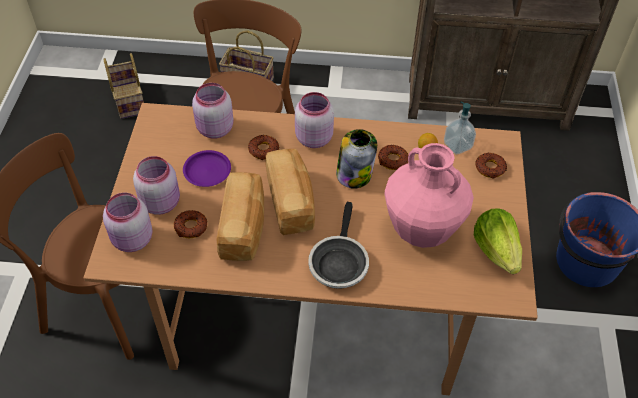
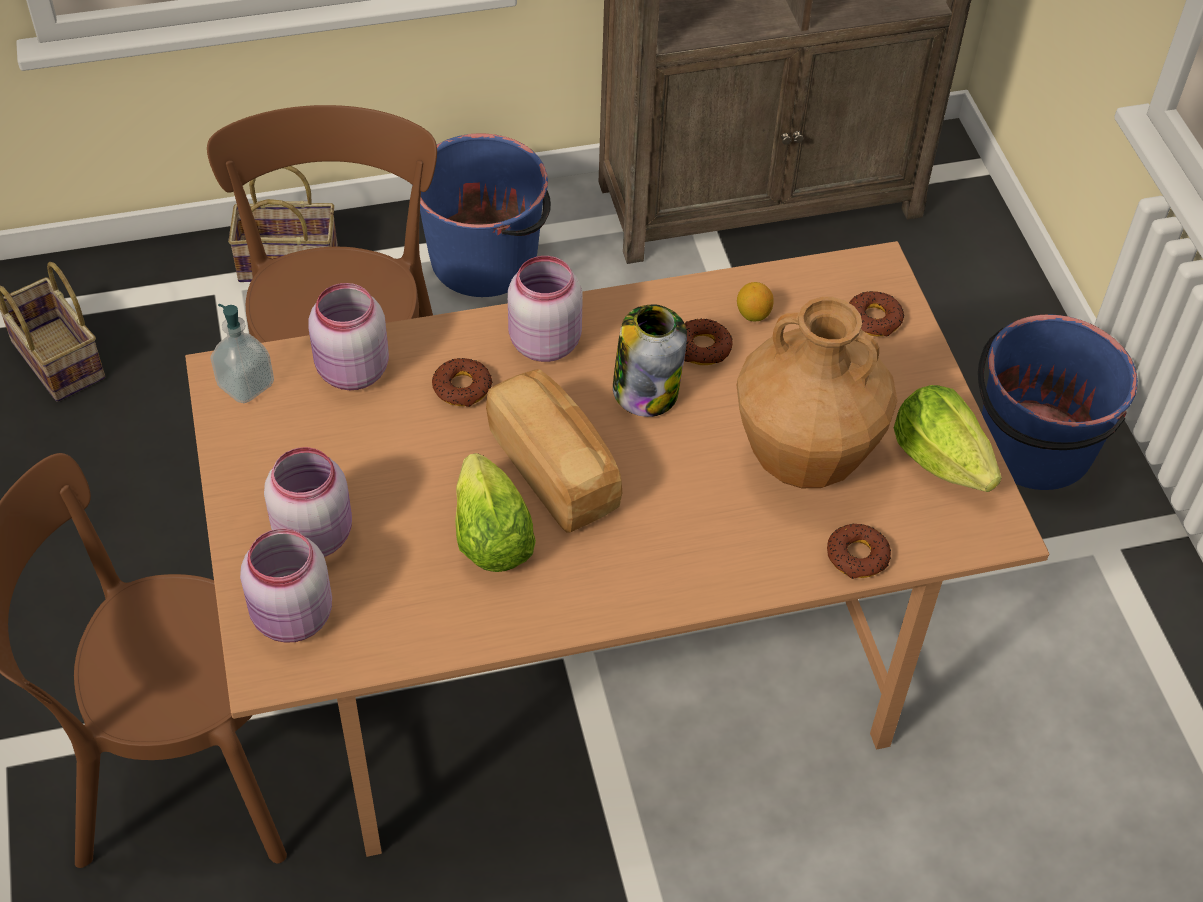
camera: 20 degrees left, 0 degrees up
(191, 227) = (392, 564): donut -> donut (857, 556)
(207, 171) = (375, 454): purple plate -> none
(244, 227) = (491, 538): bread -> lettuce
(338, 262) = (685, 554): frying pan -> none
(340, 100) = (485, 259): none -> blue bucket
(422, 231) = (805, 460): pink vase -> brown vase
(457, 145) = (803, 293): soap dispenser -> soap dispenser (246, 385)

